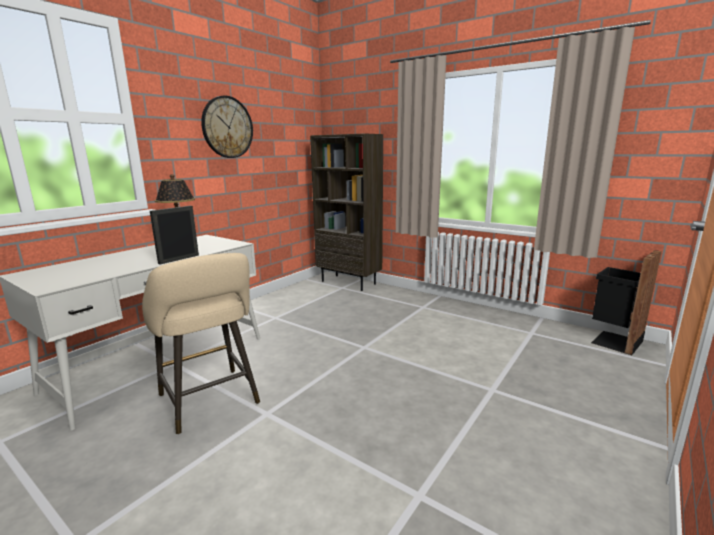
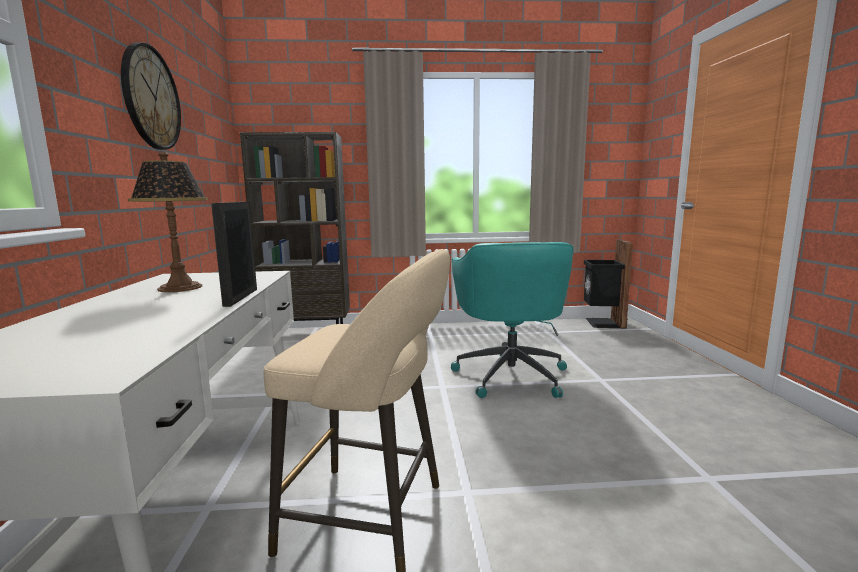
camera: 40 degrees left, 5 degrees down
(425, 356) = (510, 374): none -> turquoise office chair

